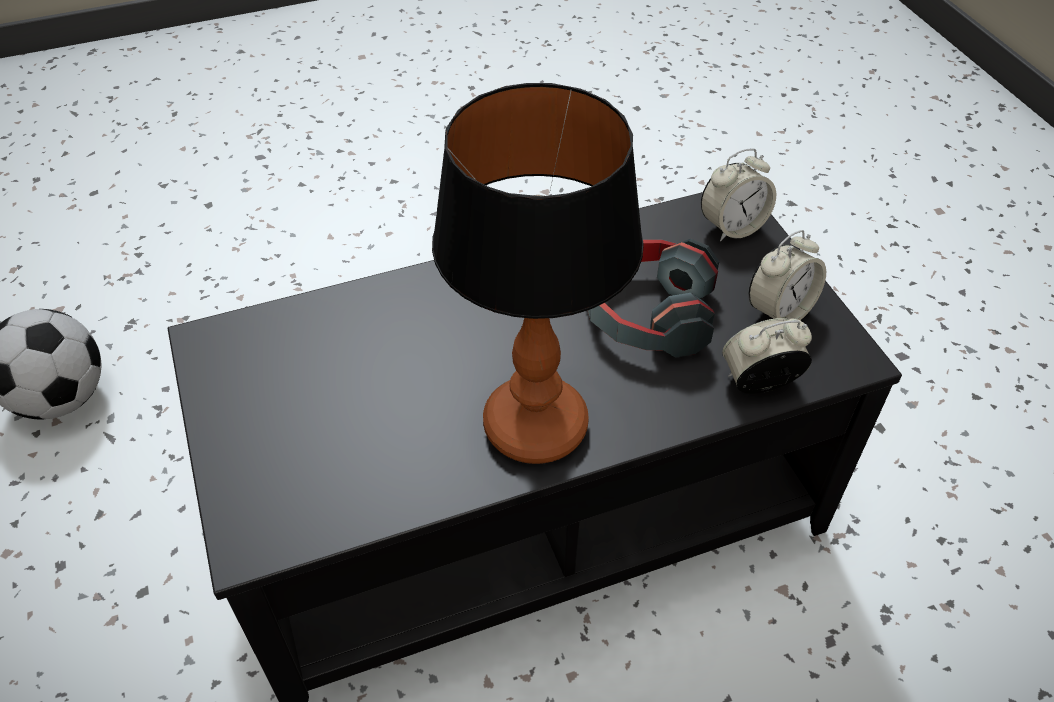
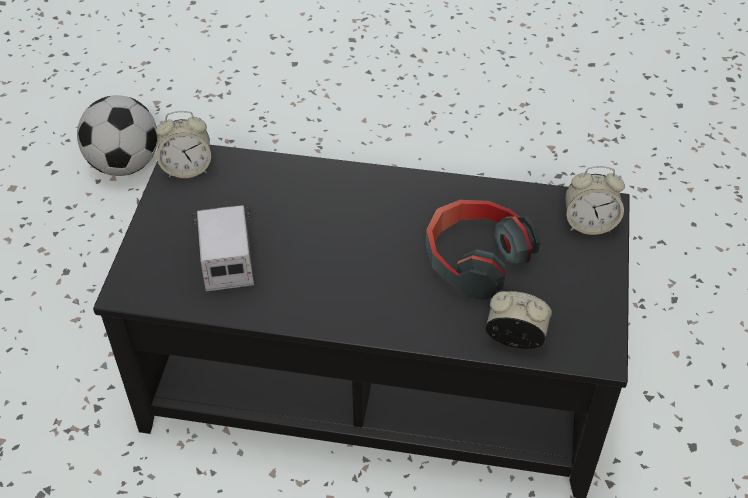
camera: 30 degrees right, 0 degrees up
(354, 438) = (227, 256): none -> toy truck
(538, 425) = (343, 299): table lamp -> none
(779, 311) = (572, 298): alarm clock -> alarm clock (187, 168)

